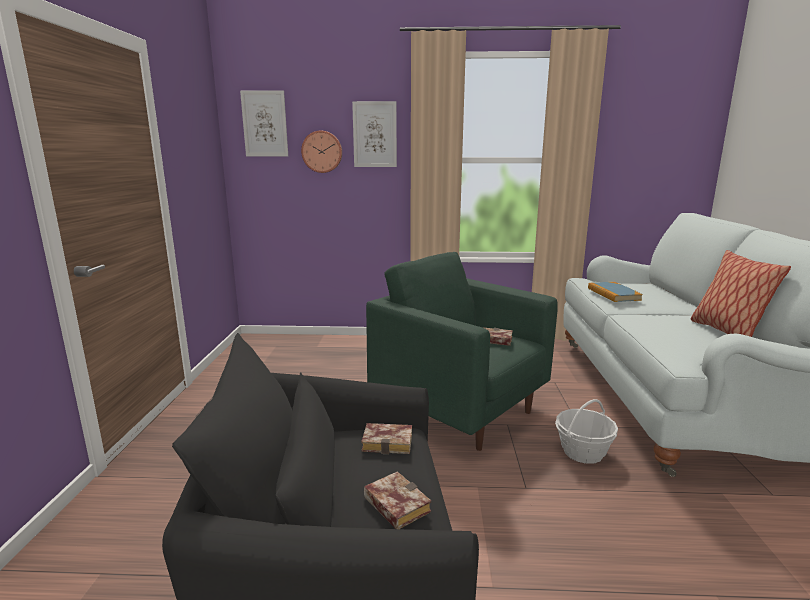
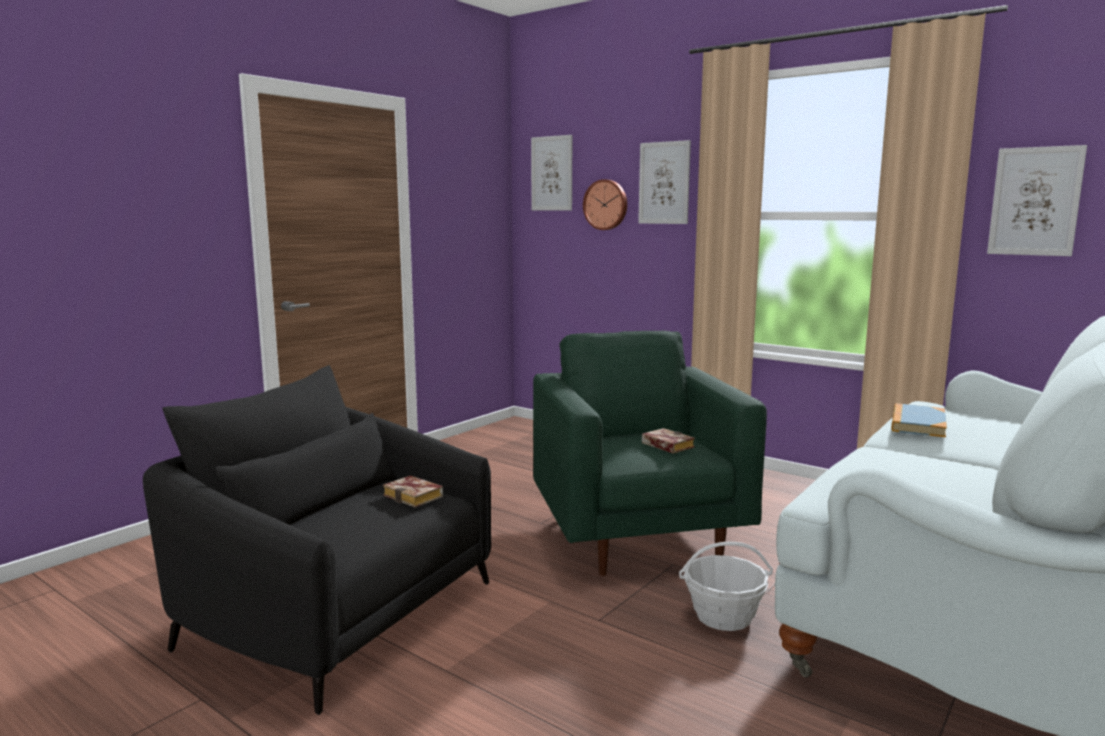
camera: 35 degrees right, 5 degrees down
(393, 505) = (344, 530): book -> none
(625, 151) = (1035, 201): none -> picture
(726, 333) = (982, 492): pillow -> none

